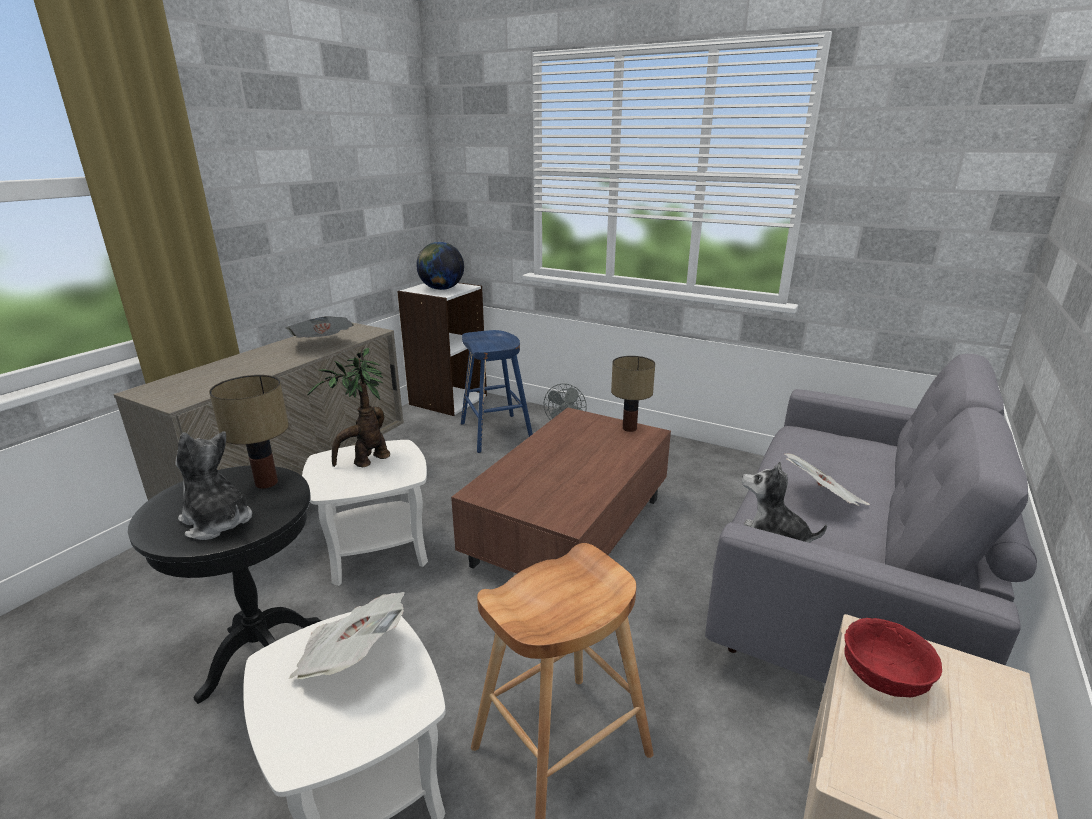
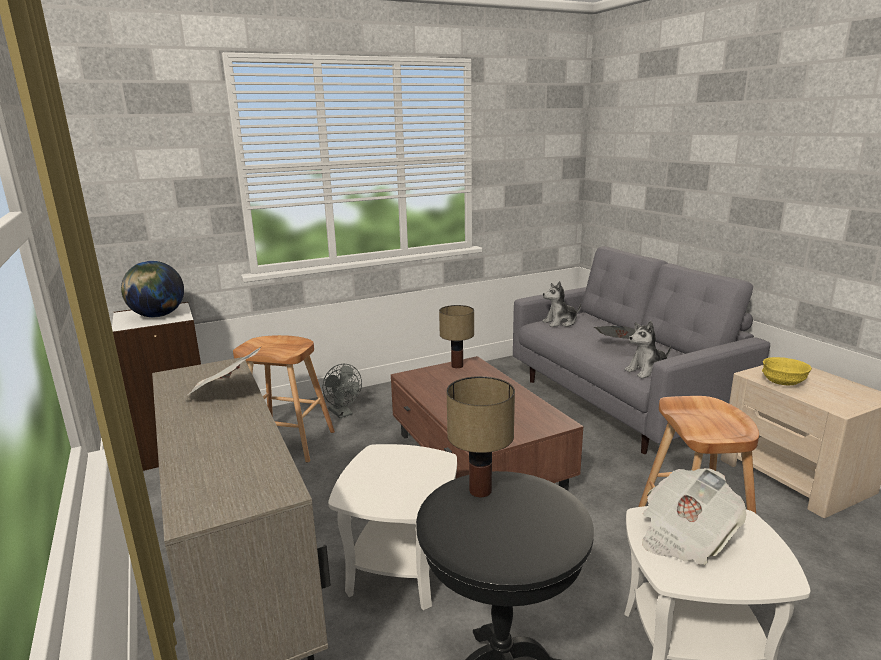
camera: 55 degrees left, 5 degrees down
(217, 522) = (538, 525): plush toy -> plush toy (560, 322)
(366, 461) = (386, 474): potted plant -> none
(496, 433) = (287, 442): blue stool -> brown stool
(881, 678) = (782, 383): red bowl -> yellow bowl

